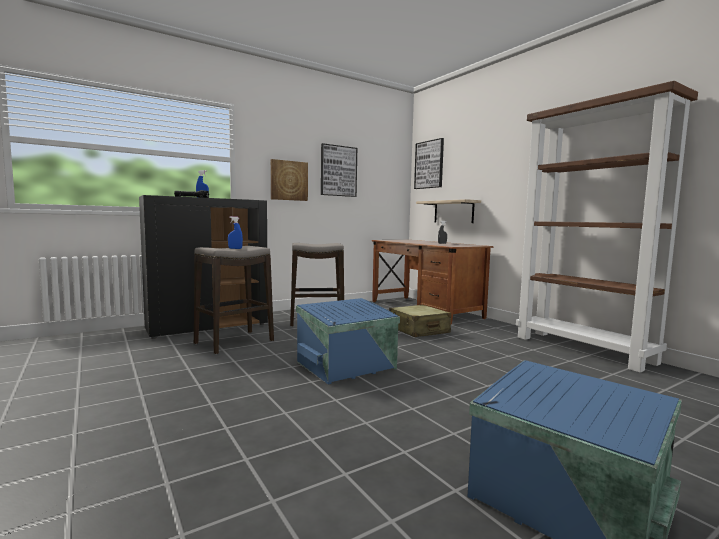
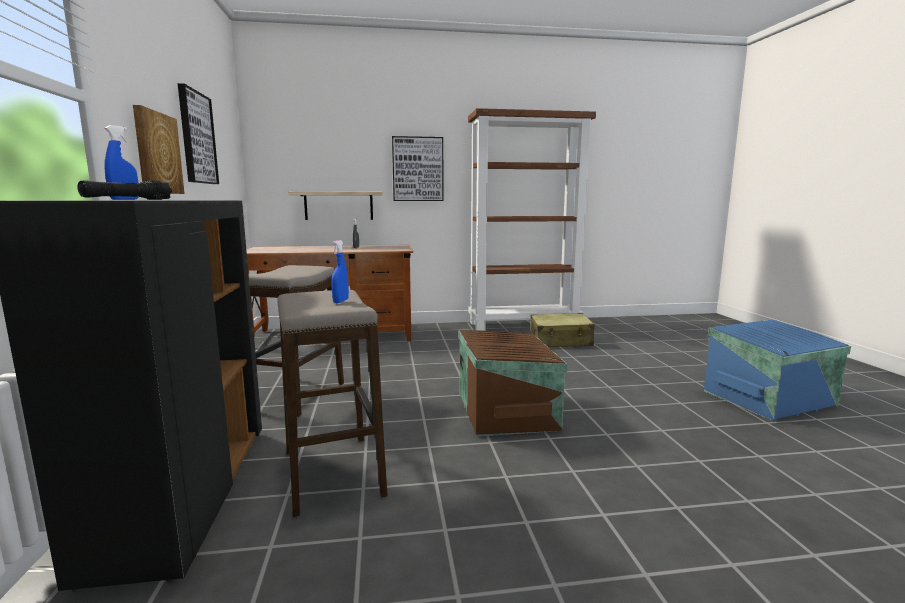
camera: 65 degrees left, 5 degrees up
(347, 365) = (507, 410): blue storage box -> brown storage box
(418, 330) = (413, 356): beige suitcase -> beige suitcase (560, 341)
(429, 164) = (283, 138): picture -> picture (418, 169)

